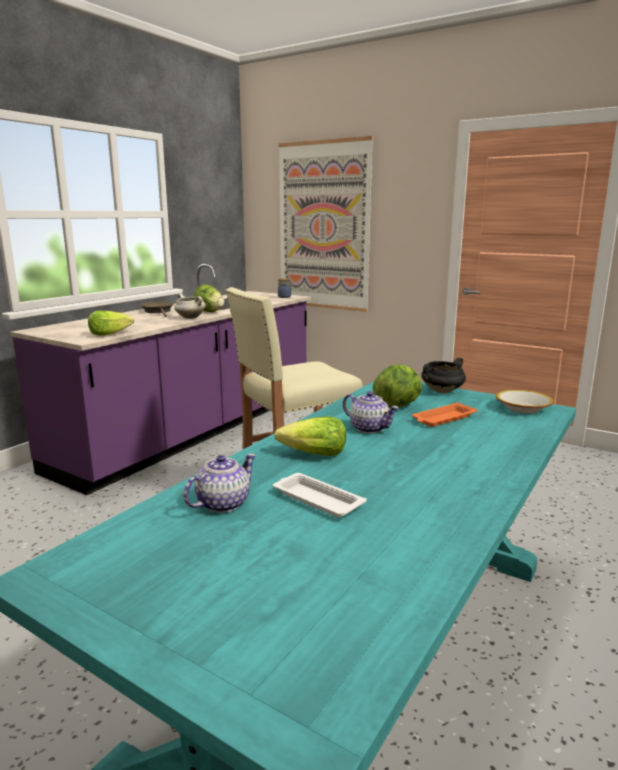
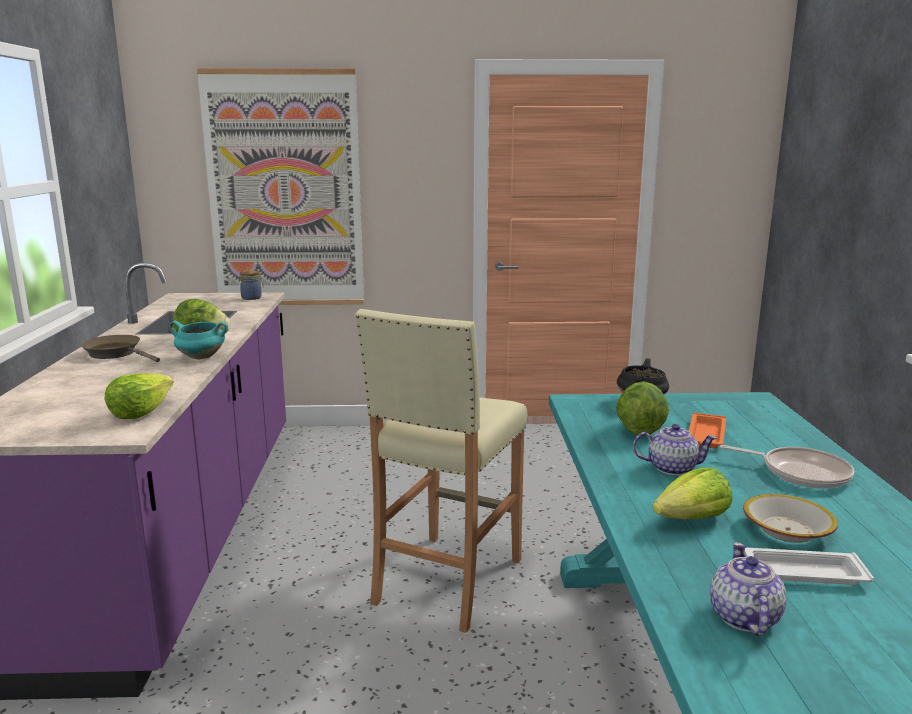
camera: 35 degrees left, 0 degrees up
(190, 318) = (200, 357): white cooking pot -> turquoise cooking pot
(464, 455) = (800, 473): none -> frying pan
(522, 408) = (738, 404): bowl -> bowl (787, 530)

